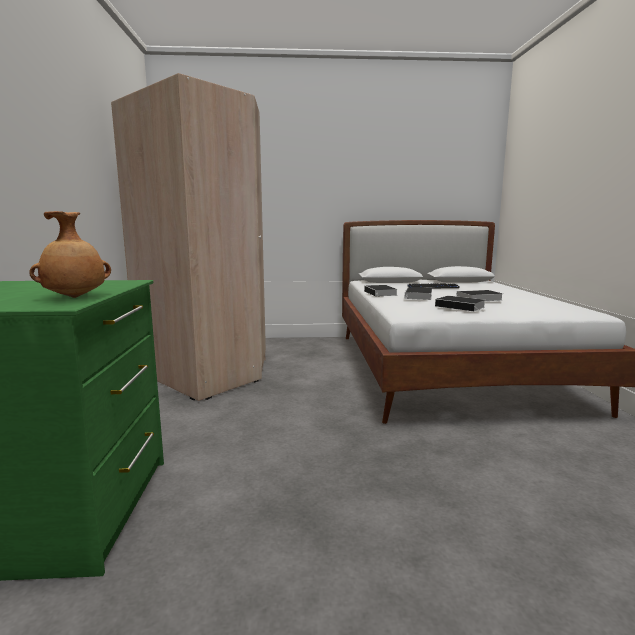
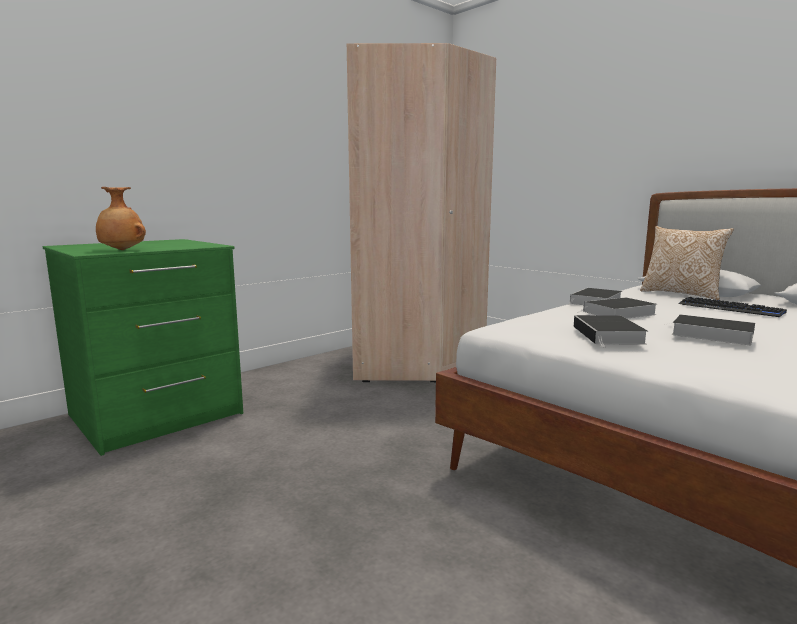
camera: 50 degrees right, 0 degrees up
(390, 283) = (681, 294): none -> pillow

